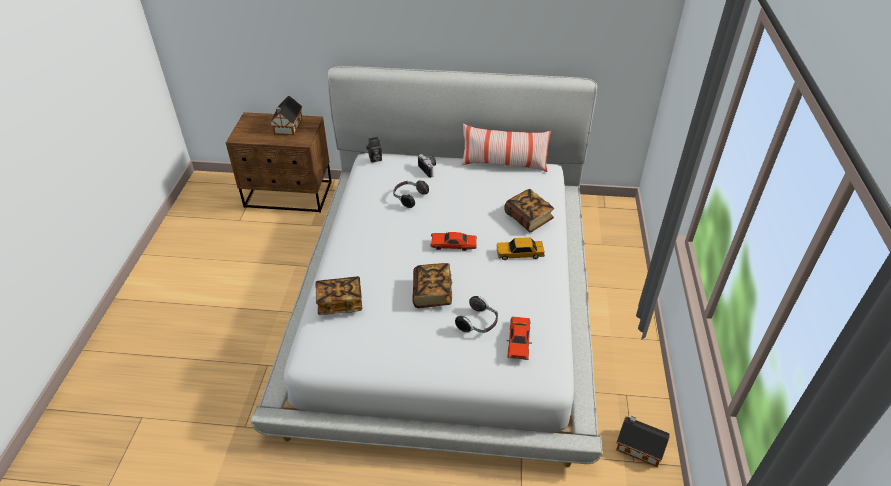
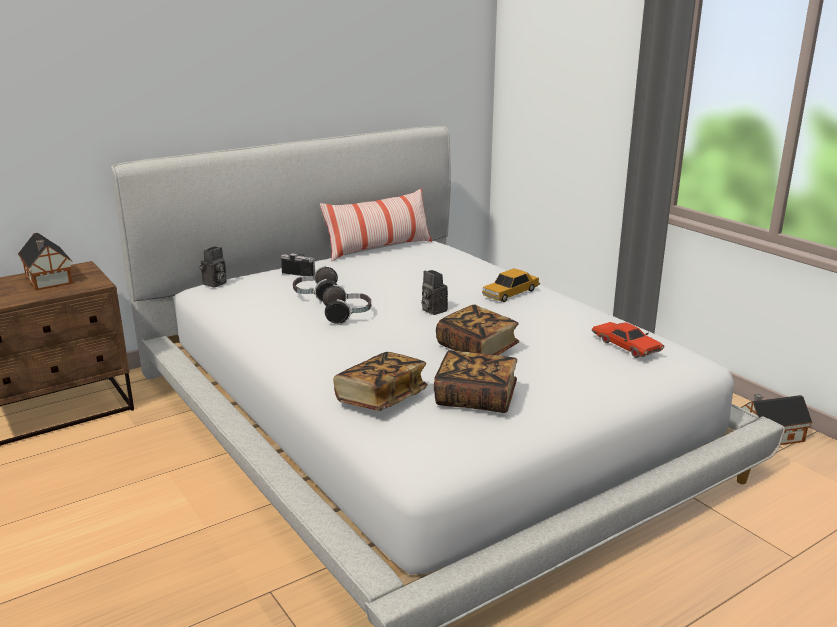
camera: 40 degrees left, 20 degrees down
(453, 245) = (432, 310): red toy car -> camera
(478, 323) = (565, 350): headphones -> headphones (347, 315)
(528, 218) = (473, 270): book -> book (475, 398)

